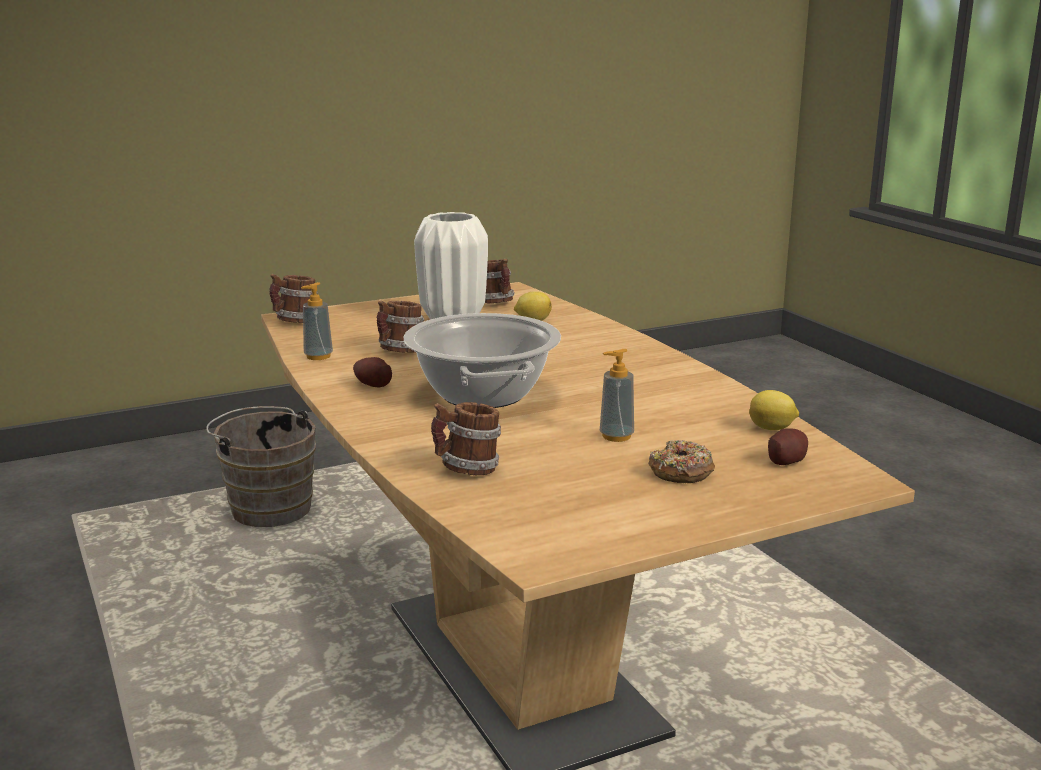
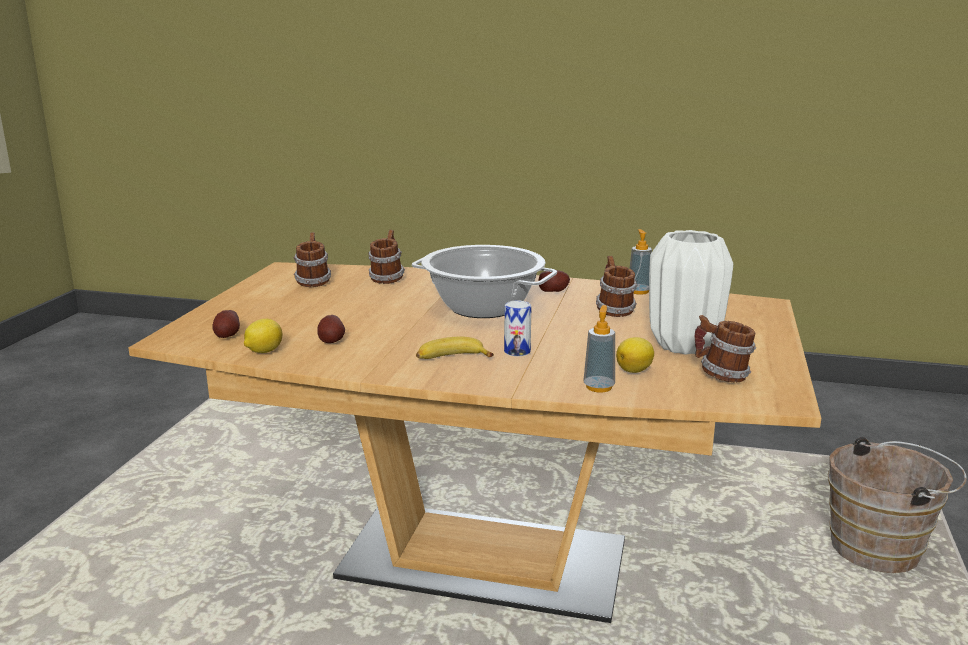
camera: 130 degrees right, 0 degrees up
(295, 322) = (745, 302): mug -> mug (313, 282)
(567, 354) = (517, 351): none -> can
(616, 436) = (351, 314): soap dispenser -> soap dispenser (599, 387)
(626, 367) = (451, 358): none -> banana
(681, 472) = (280, 310): donut -> none
(691, 415) = (332, 341): none -> potato

